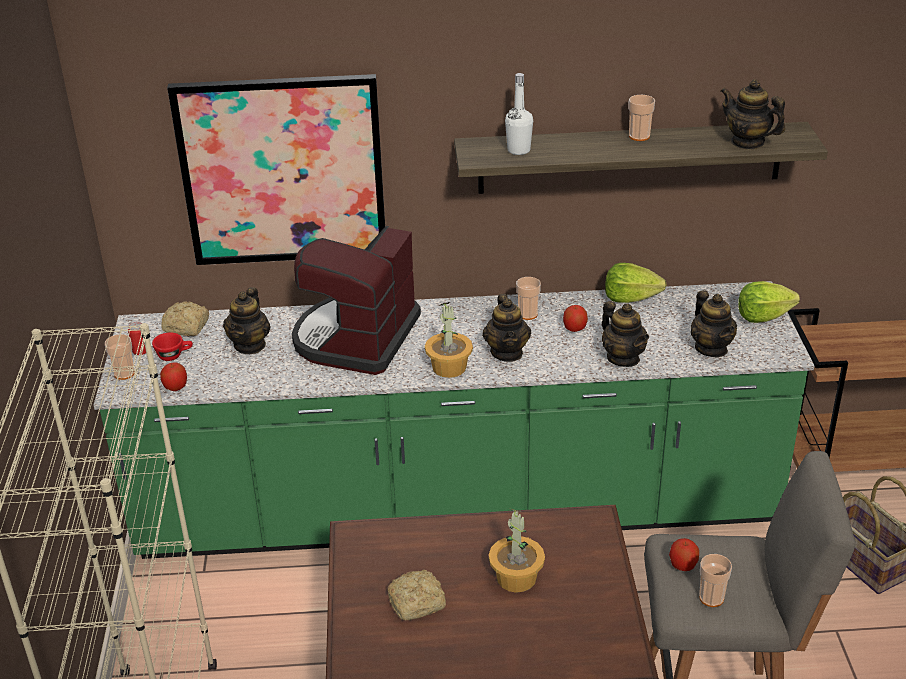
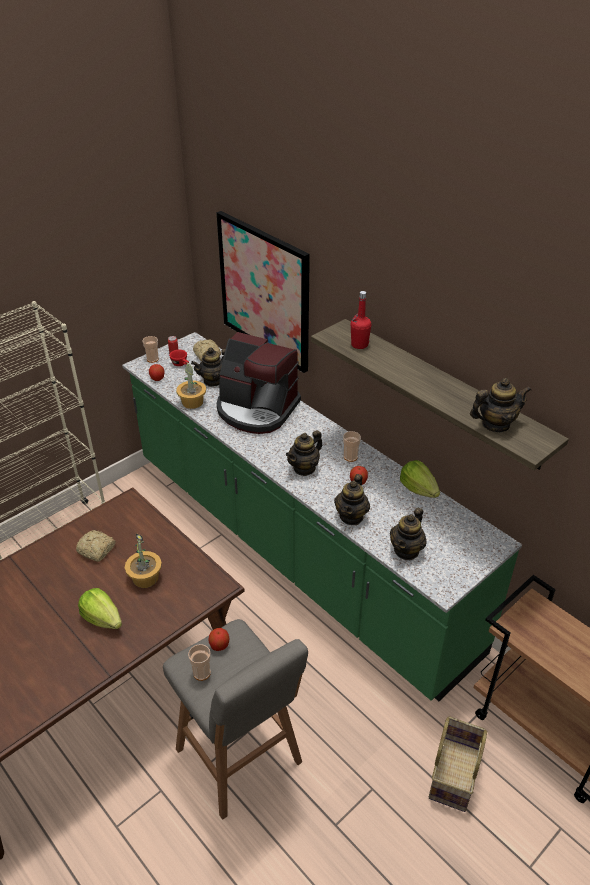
camera: 50 degrees right, 5 degrees up
(356, 338) = (256, 409): coffee machine -> coffee machine turned 135 degrees counterclockwise
(449, 367) = (267, 454): potted plant -> potted plant (192, 402)
(518, 150) = (359, 345): white bottle -> red bottle
(639, 136) = (439, 378): cup -> none
(747, 142) = (495, 424): teapot -> teapot turned 75 degrees clockwise
(763, 316) = (473, 559): lettuce -> lettuce (102, 618)

